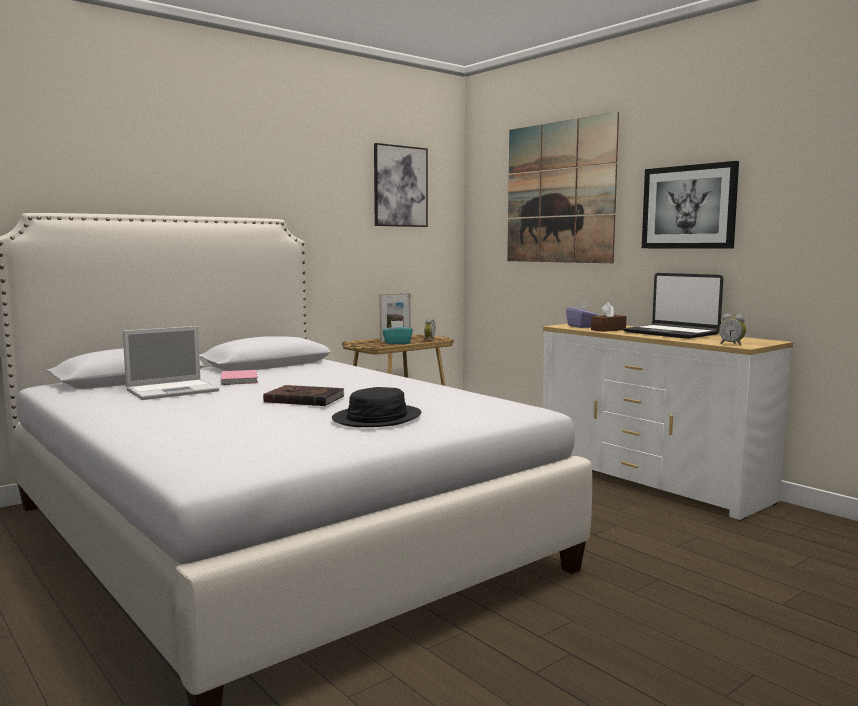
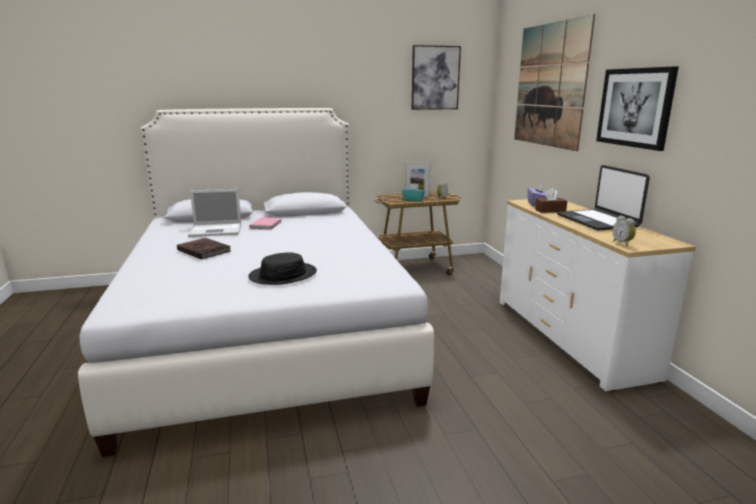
camera: 25 degrees right, 10 degrees up
(304, 399) = (270, 249): brown book -> brown book (204, 250)

